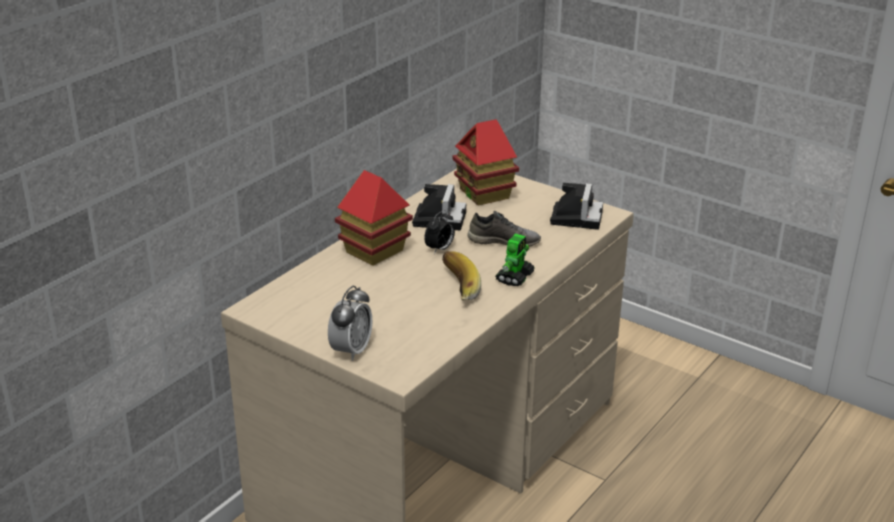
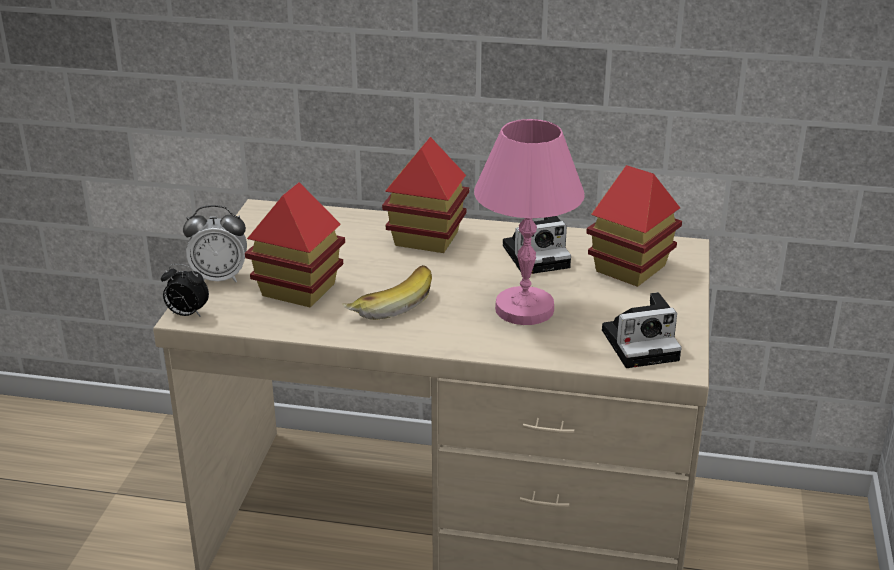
camera: 65 degrees right, 0 degrees up
(403, 319) = (298, 290): none -> toy house
(440, 249) = (466, 273): alarm clock -> alarm clock (186, 314)
(504, 241) = (525, 308): grey shoe -> pink table lamp
(515, 277) = (445, 335): toy robot -> none

